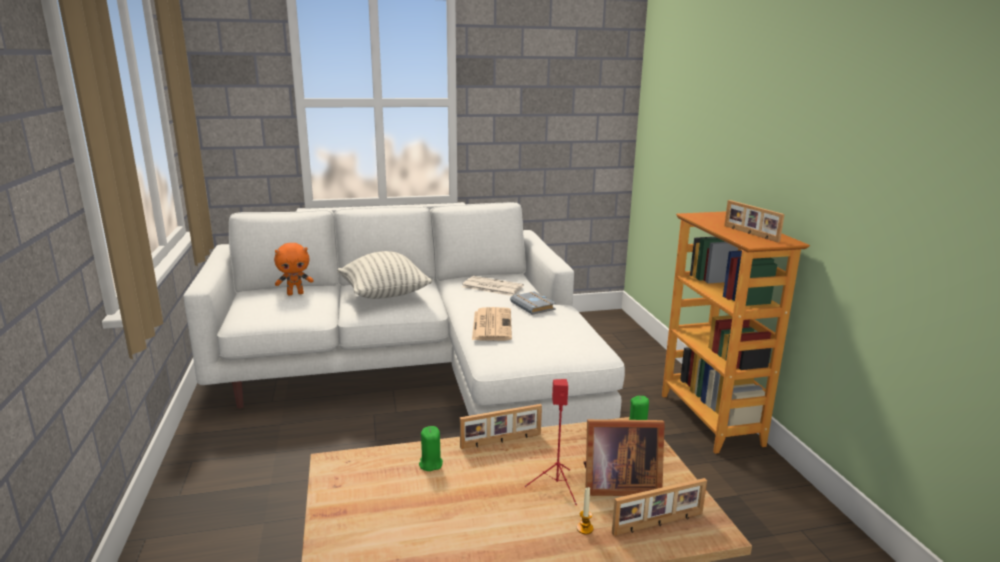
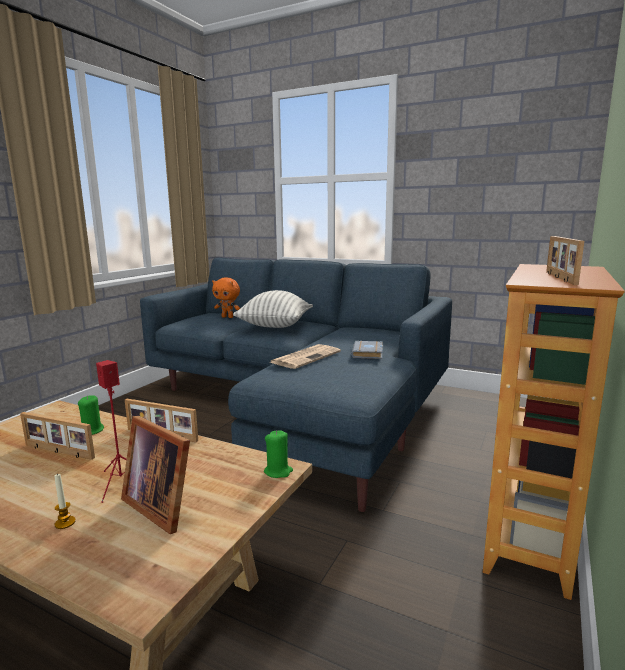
camera: 40 degrees right, 5 degrees down
(418, 376) = (300, 405): white sofa -> blue sofa
(491, 287) = (363, 335): newspaper -> none
(658, 524) = (116, 556): picture frame -> picture frame (58, 452)

